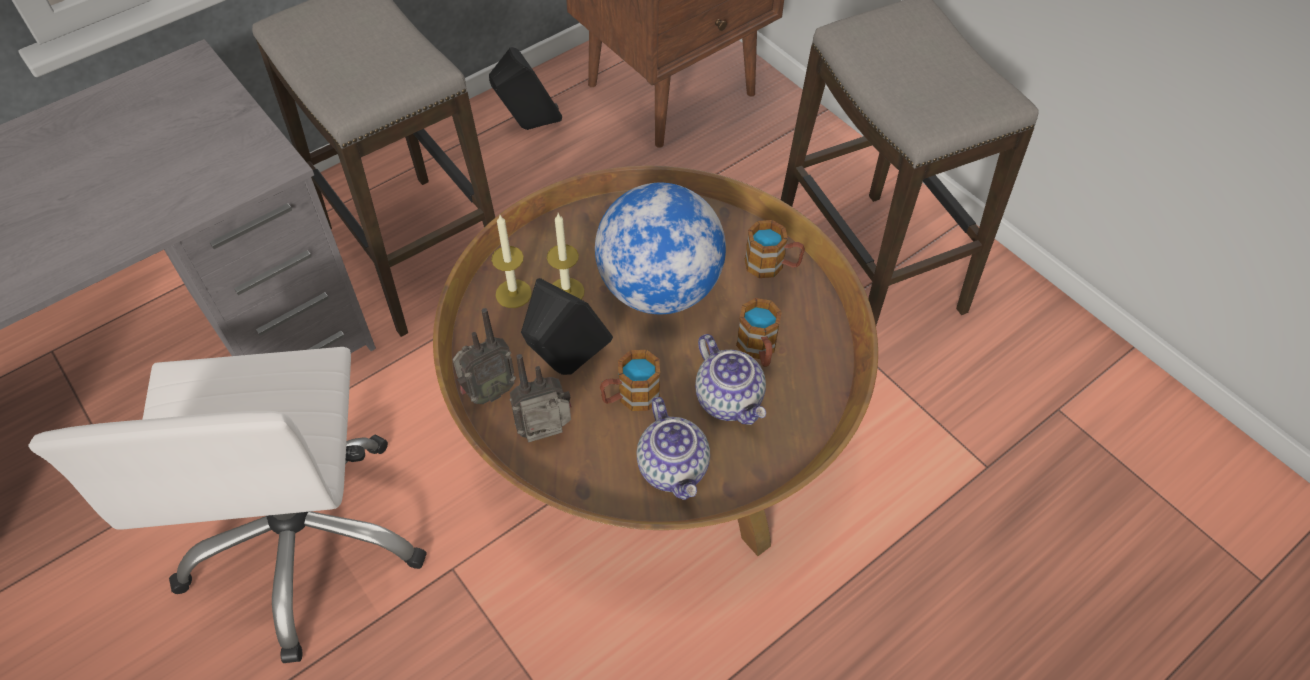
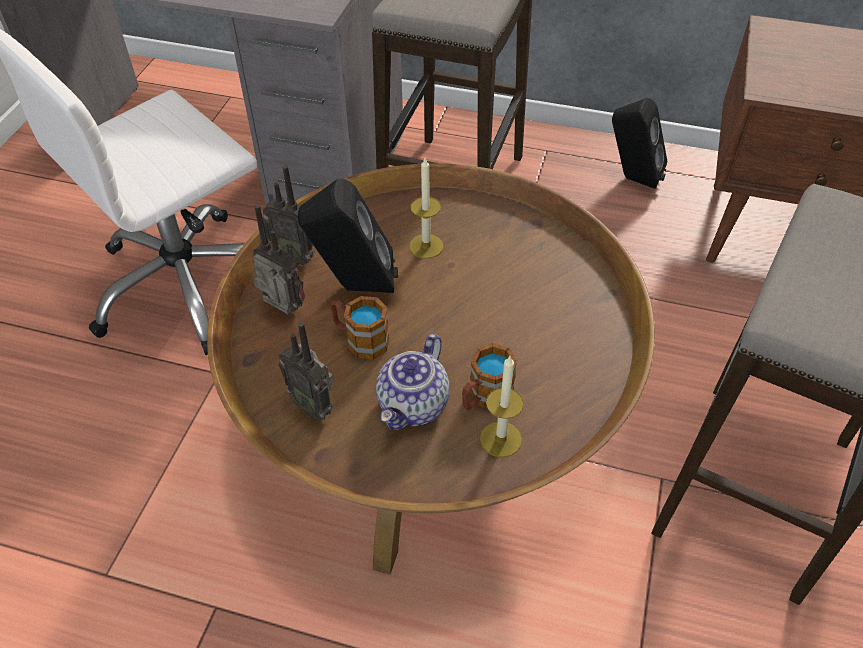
camera: 55 degrees right, 5 degrees down
(513, 293) = (396, 219): candle -> candle (500, 439)
(659, 289) = (483, 298): globe -> none
(674, 468) = (314, 405): teapot -> radio
(772, 265) = (587, 357): mug -> none

